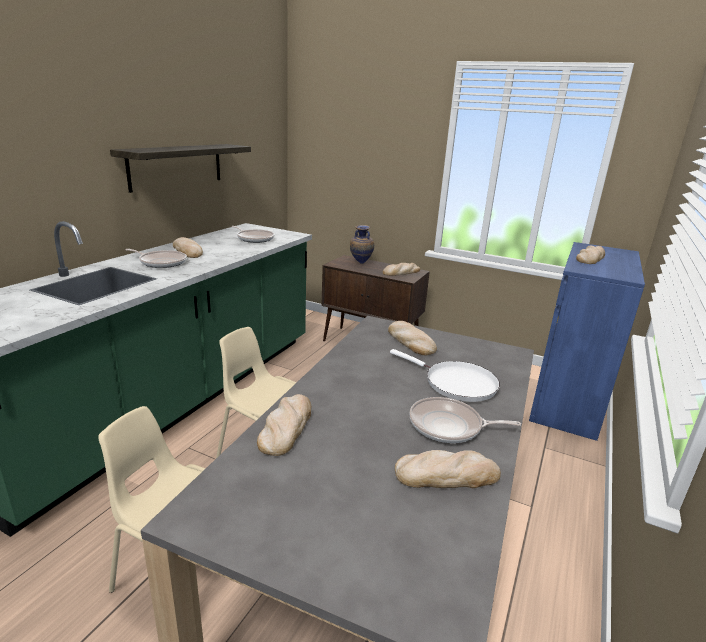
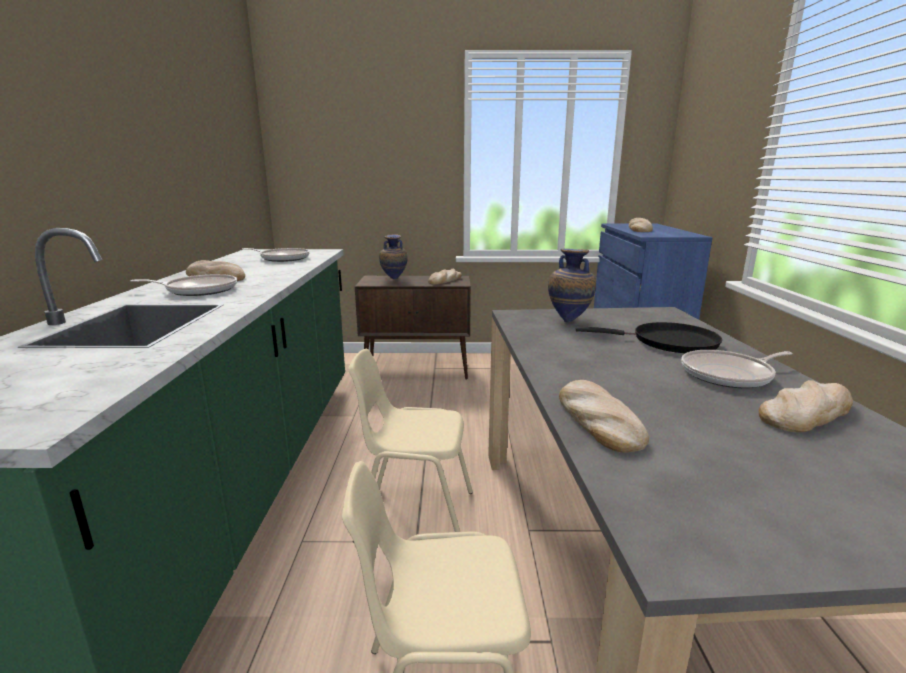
camera: 25 degrees left, 5 degrees down
(177, 166) = (165, 167): shelf -> none
(410, 341) = (569, 321): bread -> vase
(456, 383) = (668, 342): white frying pan -> black frying pan

